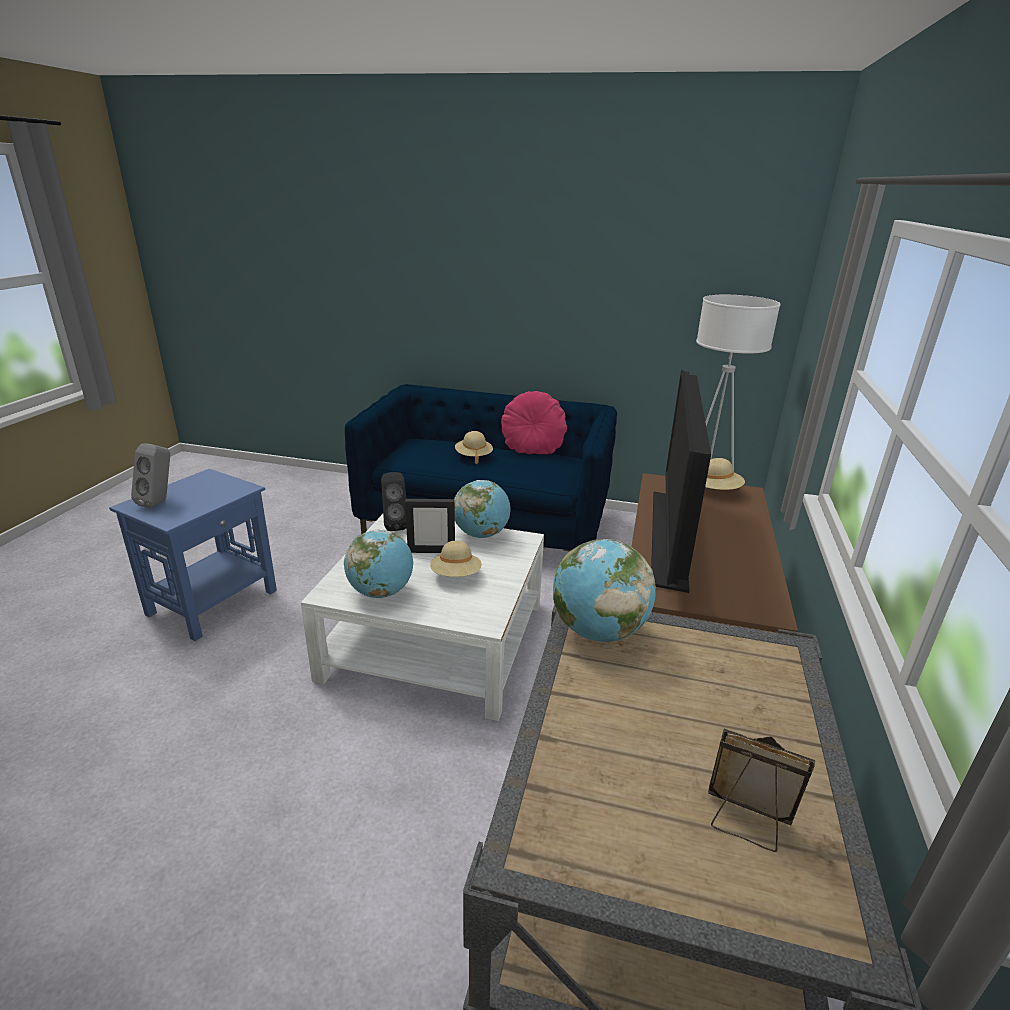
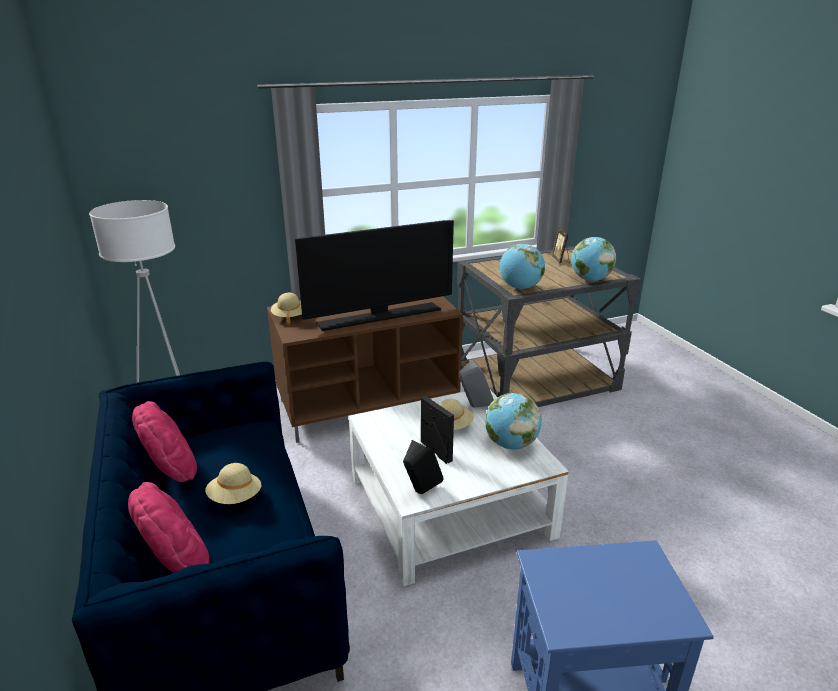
camera: 125 degrees left, 0 degrees up
(160, 502) = (647, 600): grey speaker -> grey speaker (474, 407)
(441, 440) = (177, 566): none -> pink pillow
(481, 534) = (383, 441): globe -> globe (590, 280)

